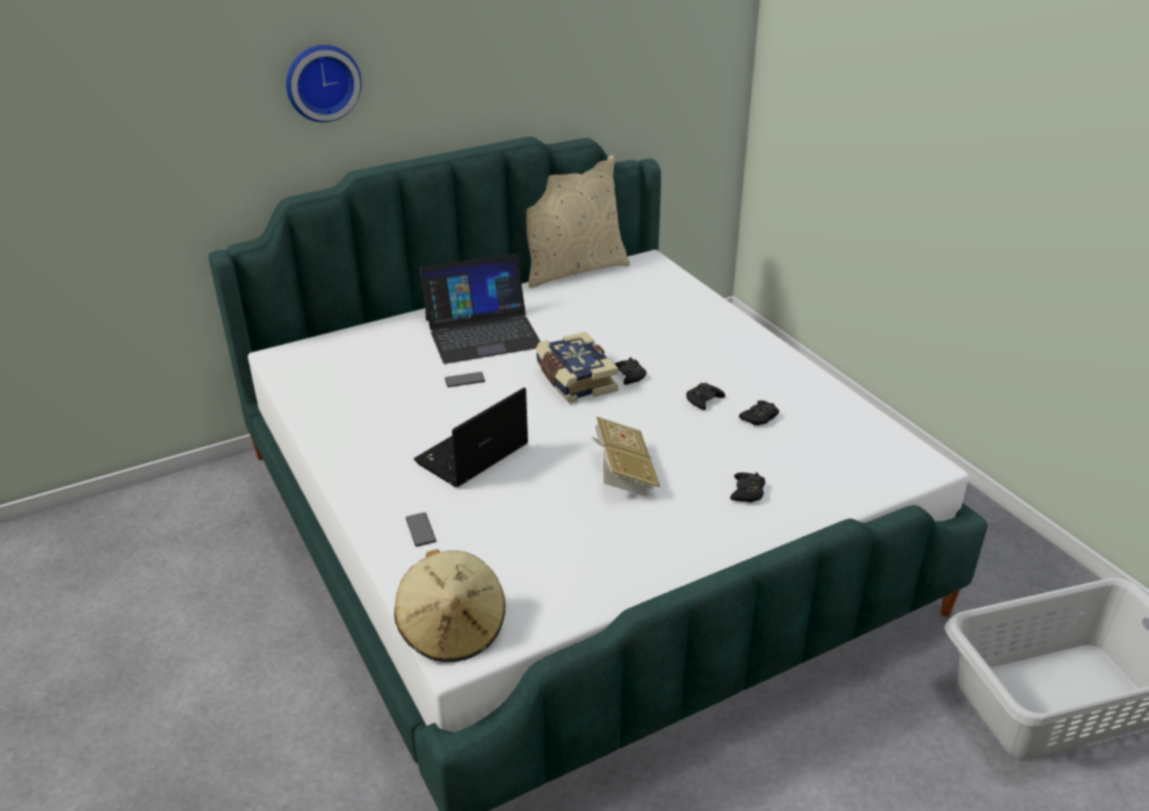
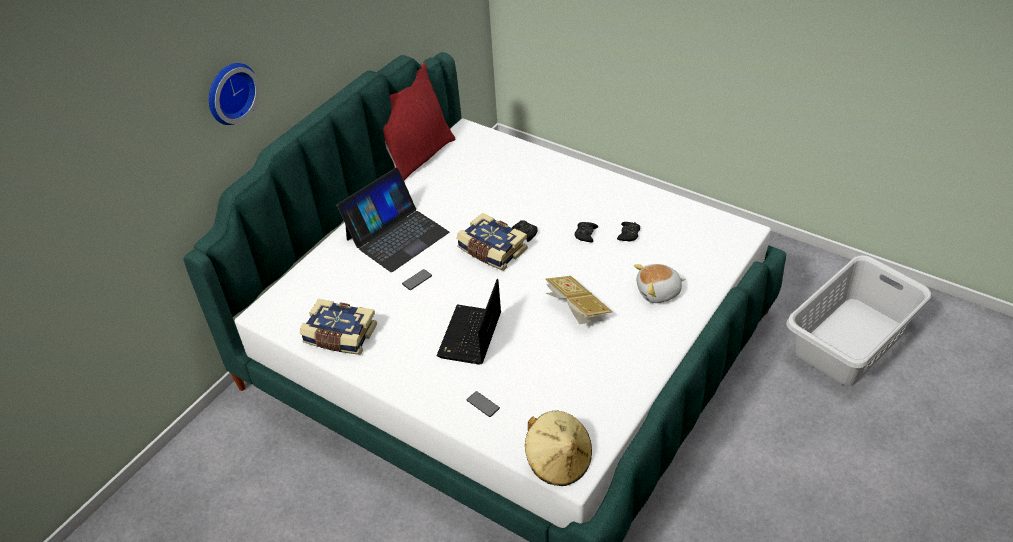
camera: 25 degrees left, 10 degrees up
(333, 404) = (340, 336): none -> book
(572, 269) = (416, 156): beige pillow -> red pillow
(747, 492) = (659, 292): black game controller -> plush toy

